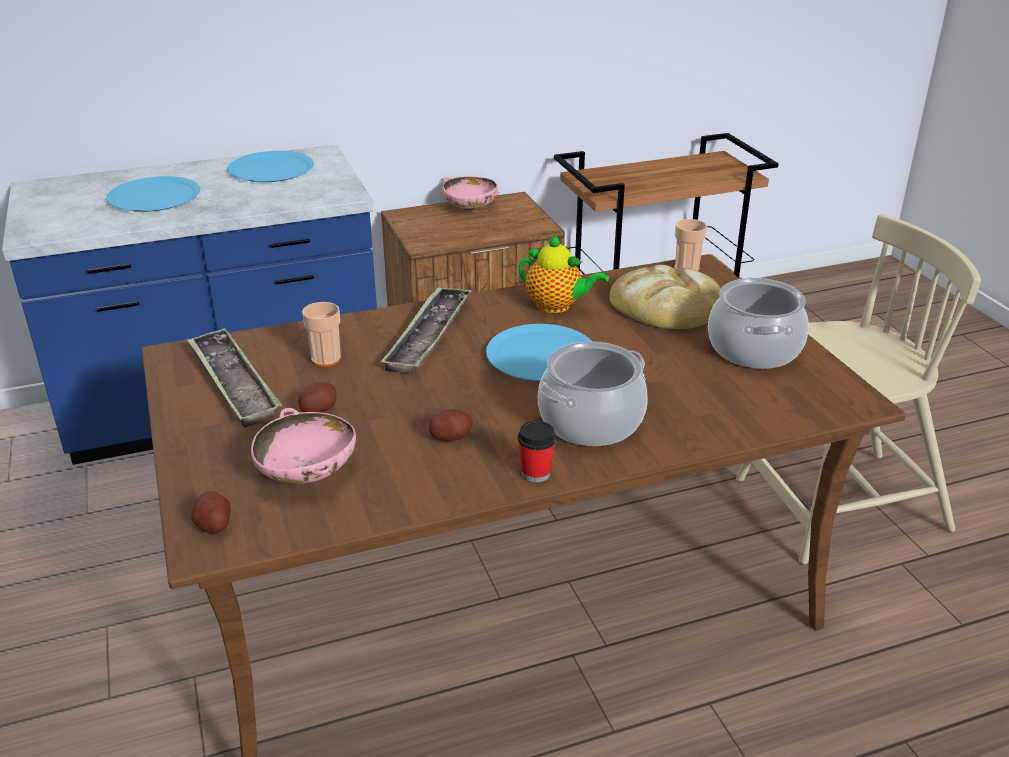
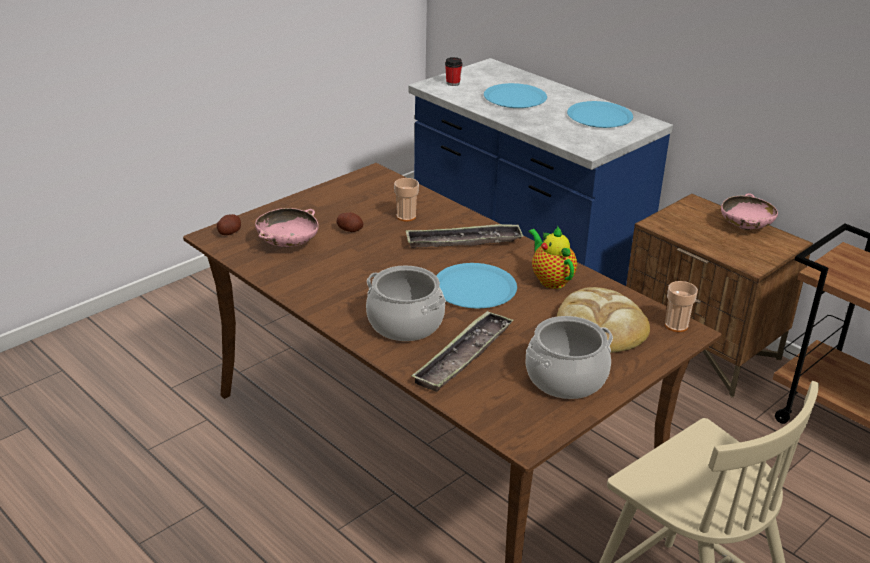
camera: 65 degrees right, 0 degrees up
(234, 383) = (358, 198): tray -> tray (463, 356)
(451, 437) = (352, 278): potato -> none
(536, 473) = (333, 315): cup -> cup (453, 83)
(557, 306) = (550, 279): teapot -> teapot turned 150 degrees clockwise

